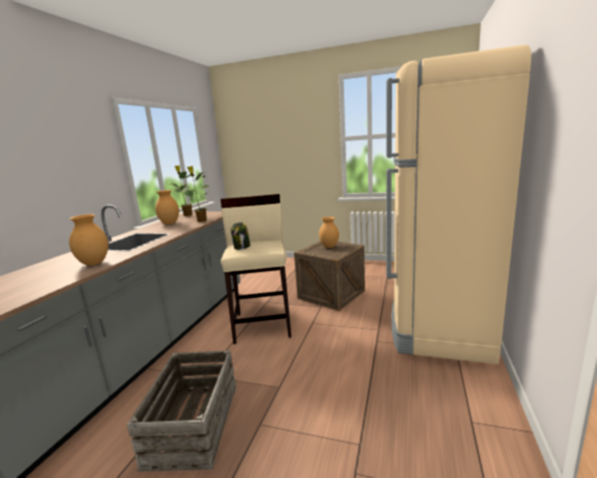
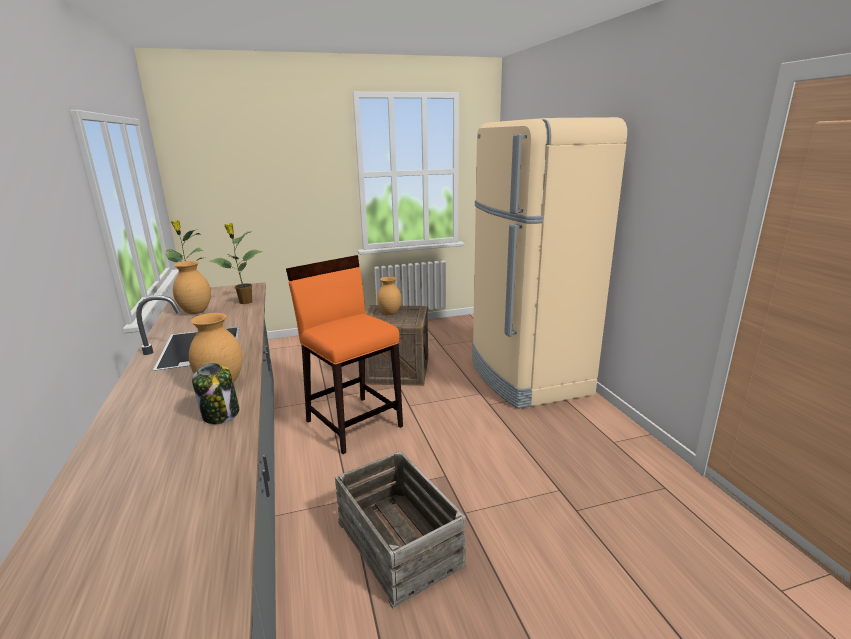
camera: 35 degrees left, 5 degrees up
(242, 247) = (337, 329): jar -> jar (221, 414)
(263, 324) = (354, 422): beige stool -> orange stool

